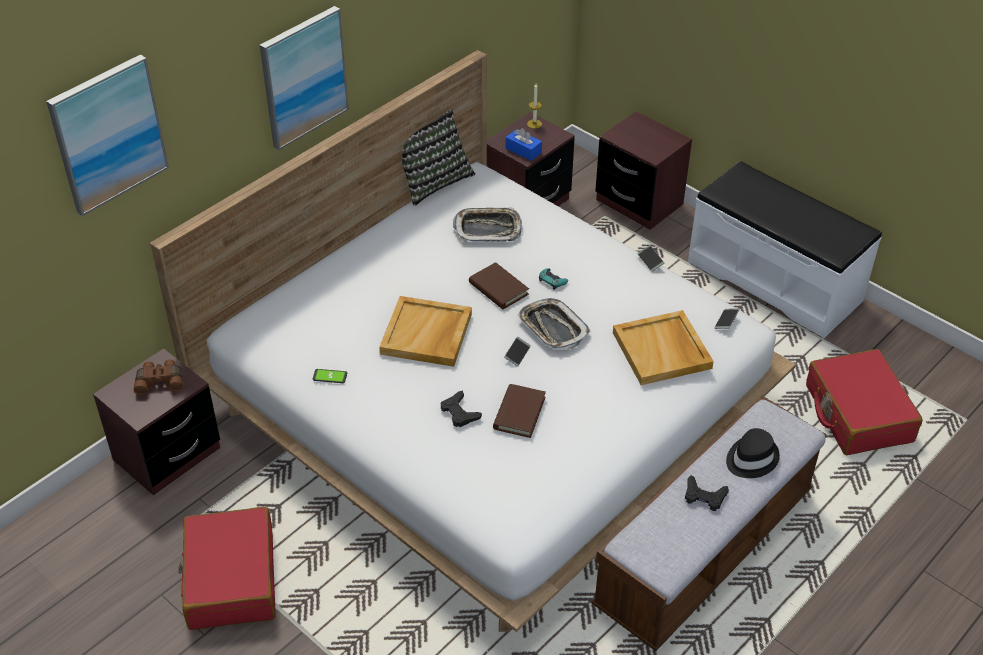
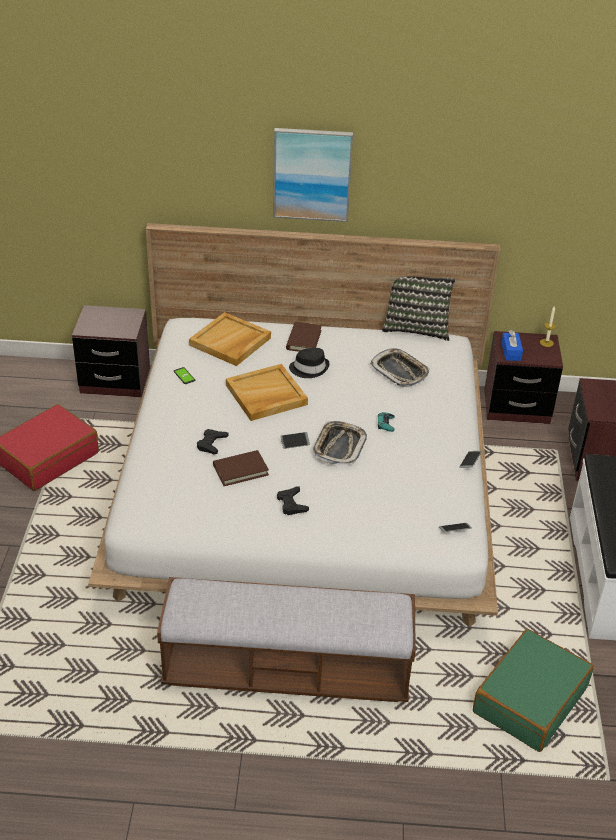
camera: 50 degrees right, 5 degrees down
(108, 134) = (133, 127): picture -> none
(160, 381) = (118, 321): brown binoculars -> none
(498, 289) = (347, 404): brown book -> brown book (303, 340)
(662, 351) = (381, 510): beige tray -> beige tray (230, 342)
(704, 496) = (270, 606): black game controller -> black game controller (291, 504)
(751, 458) = (335, 614): black hat -> black hat (309, 368)
(857, 413) = (529, 699): red suitcase -> green suitcase

